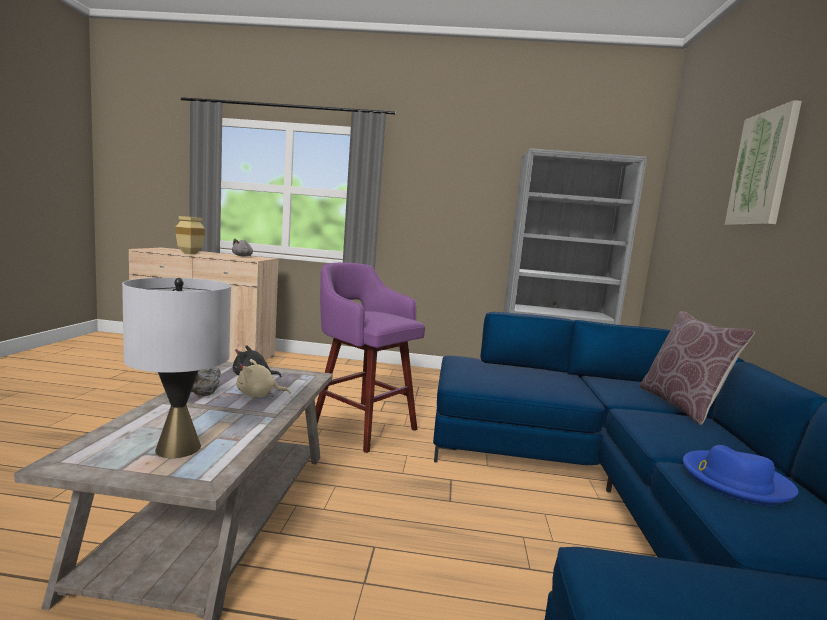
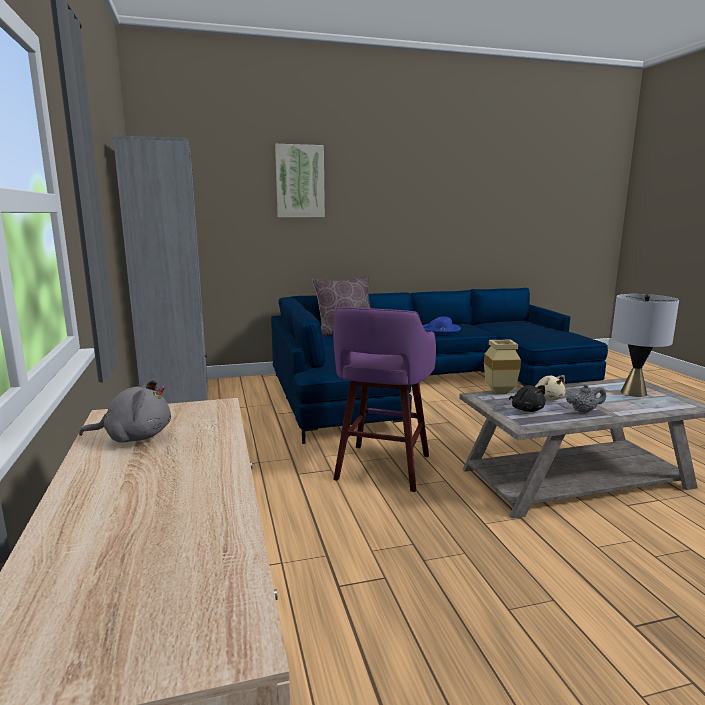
camera: 110 degrees left, 5 degrees up
(190, 253) = (221, 492): beige vase -> beige vase (498, 392)

